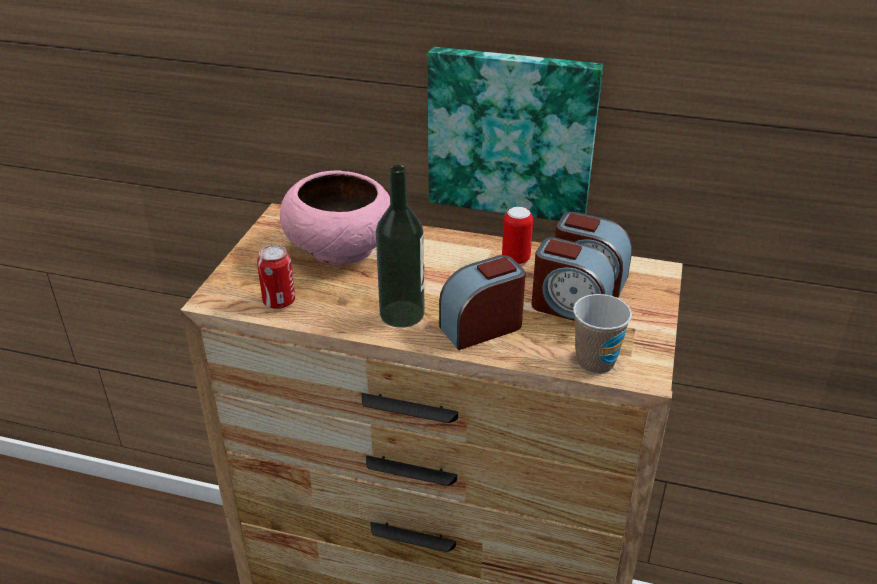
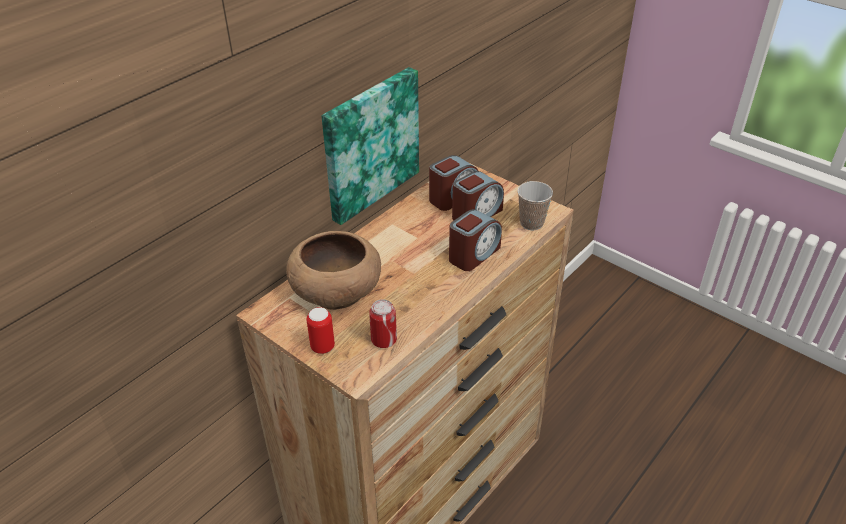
camera: 65 degrees left, 5 degrees up
(341, 247) = (336, 292): pink bowl -> brown bowl
(402, 314) = (438, 284): bottle -> none
(481, 327) = (473, 254): alarm clock -> alarm clock turned 135 degrees counterclockwise
(515, 259) = (412, 217): can -> can (322, 347)

